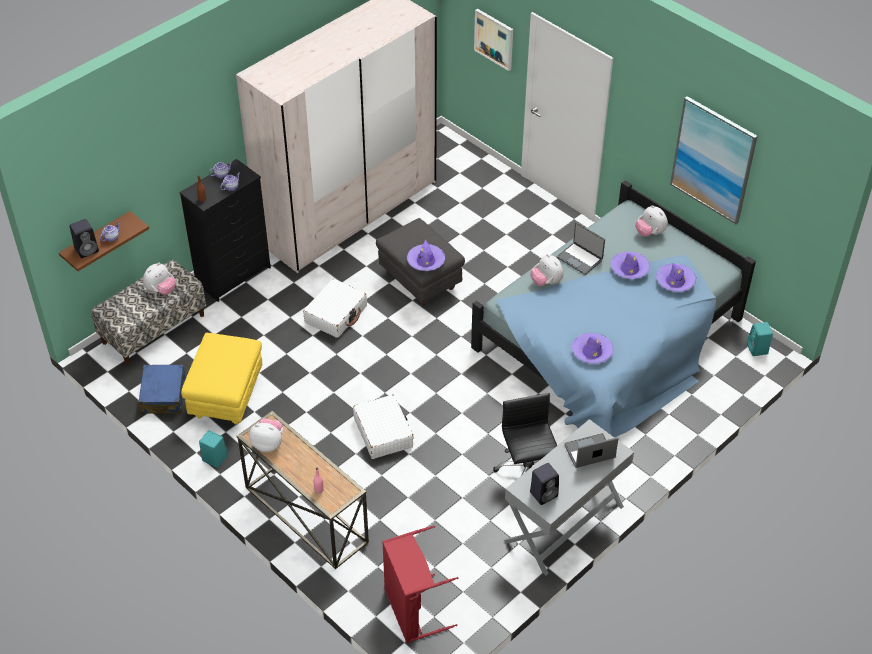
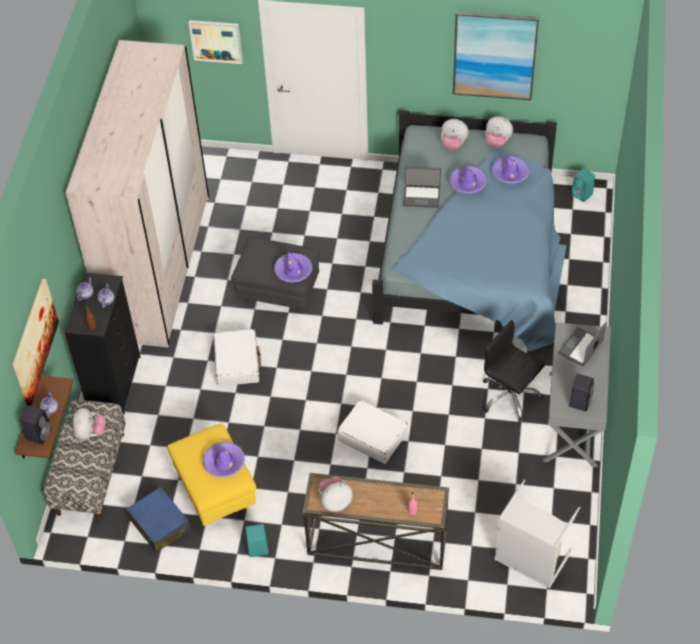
camera: 35 degrees left, 5 degrees up
(131, 176) = (34, 342): none -> picture
(412, 611) = (529, 561): red laundry basket -> grey laundry basket
(546, 282) = (415, 231): plush toy -> plush toy (497, 141)
(592, 351) = (504, 267): purple hat -> purple hat (224, 462)

